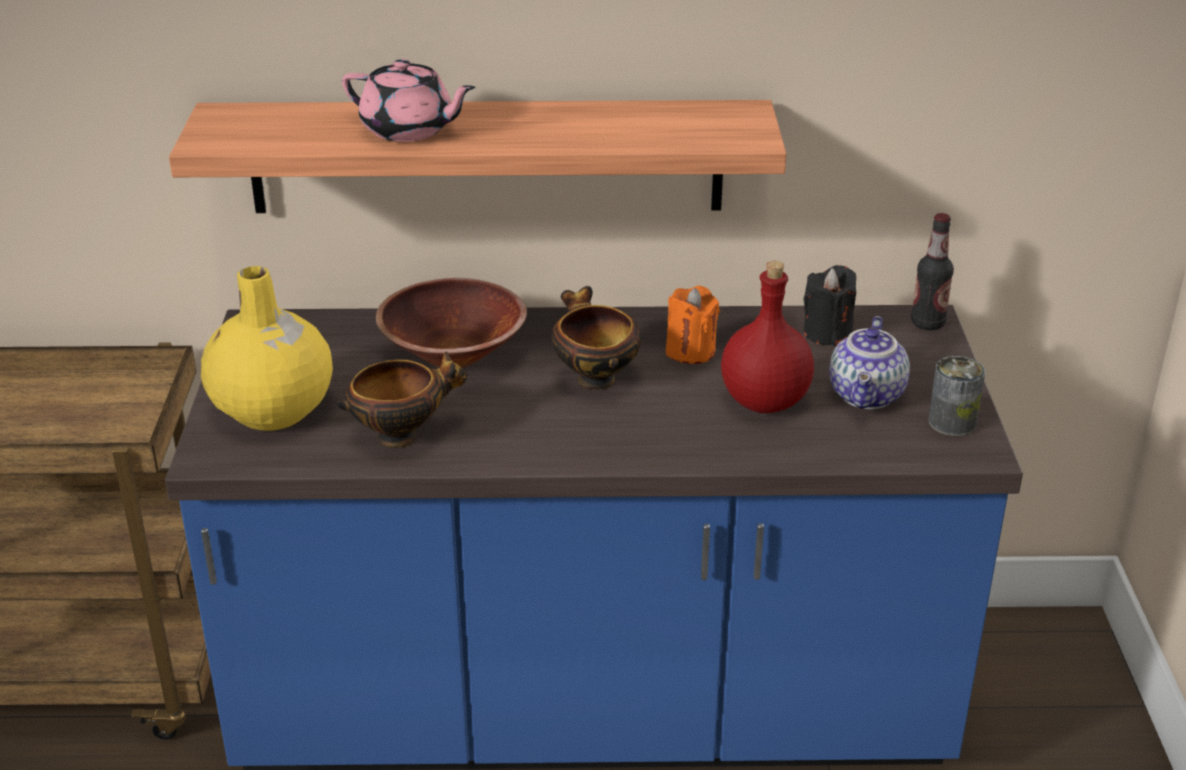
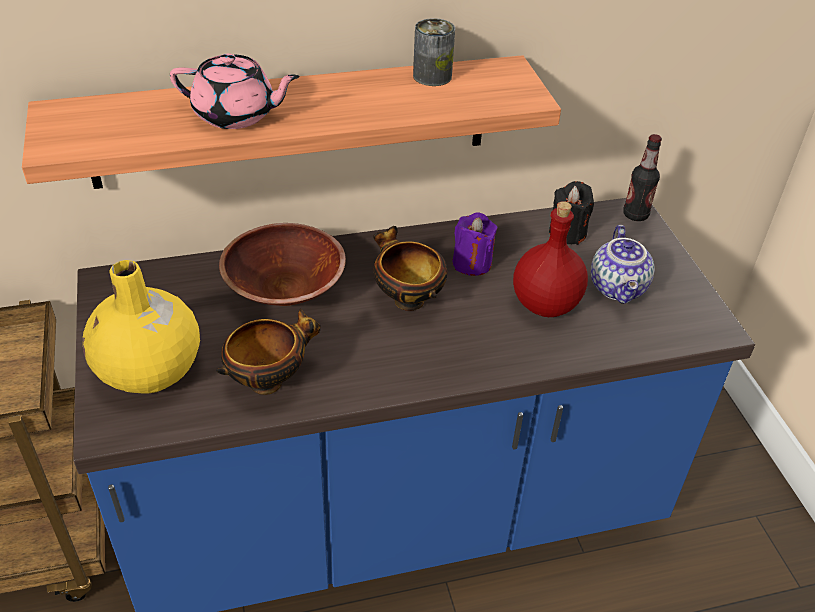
camera: 15 degrees left, 10 degrees up
(690, 351) = (472, 263): orange candle -> purple candle
(952, 422) = (688, 304): can -> can (432, 76)

